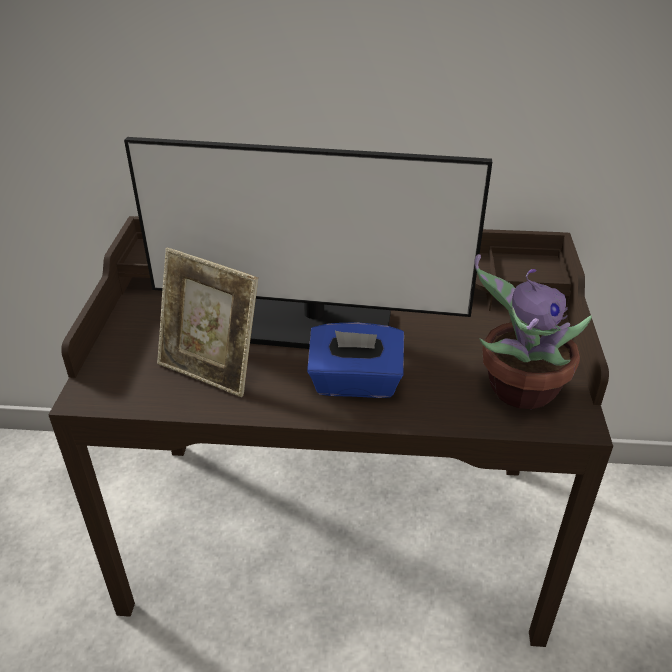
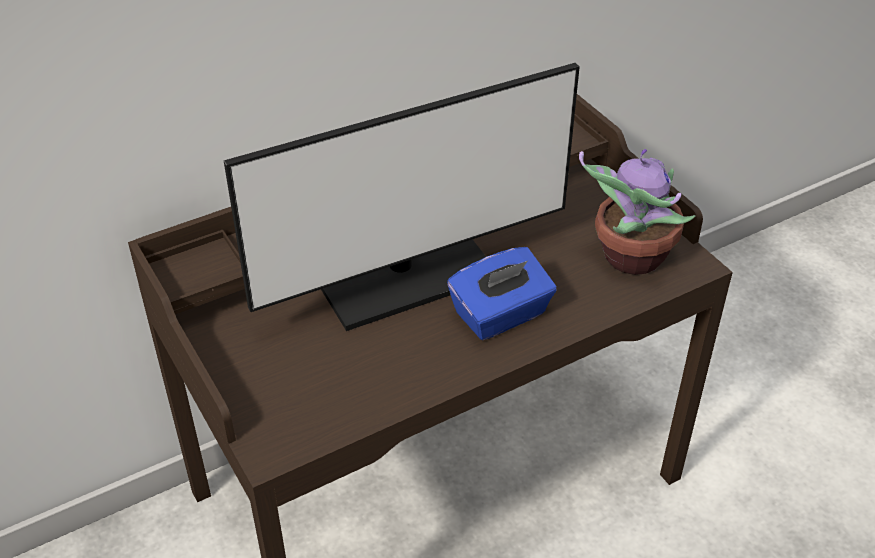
camera: 35 degrees left, 5 degrees up
(211, 369) = (361, 365): picture frame -> none

